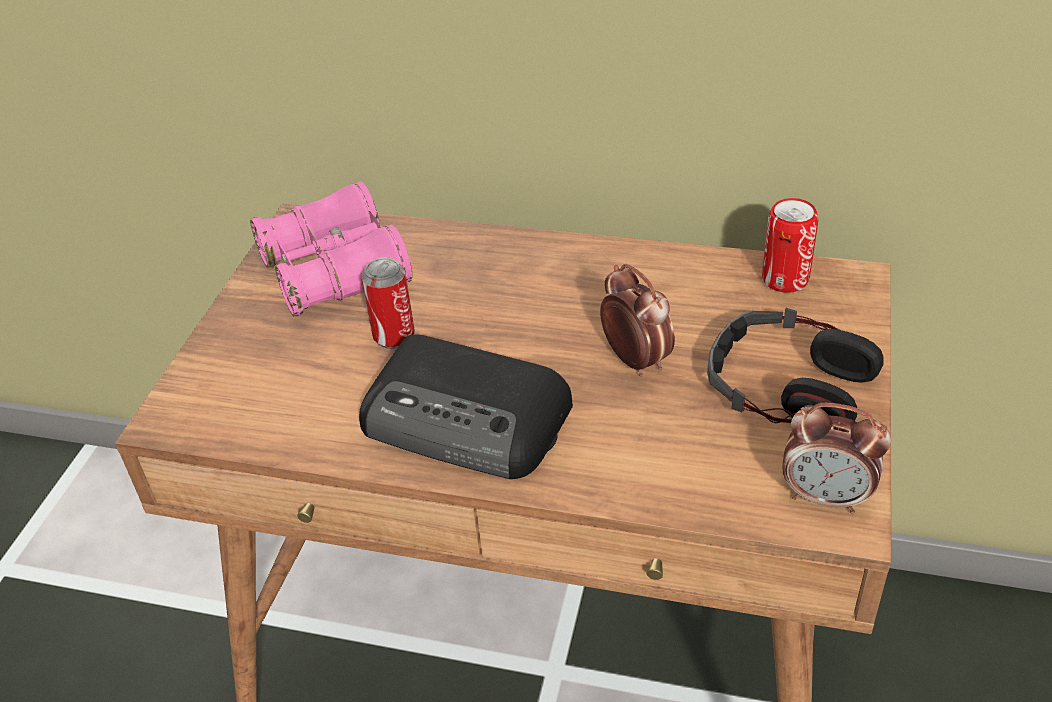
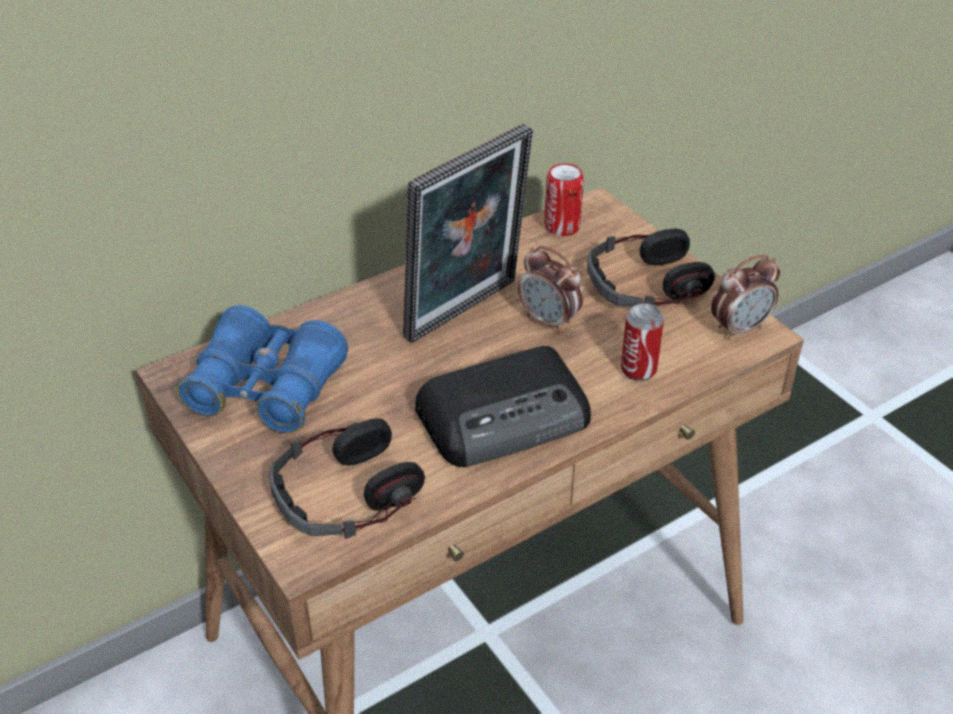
camera: 50 degrees left, 0 degrees up
(262, 393) = (346, 494): none -> headphones
(335, 272) = (266, 389): pink binoculars -> blue binoculars
(394, 336) = (380, 402): can -> can (638, 370)
(573, 306) = (466, 313): none -> picture frame
(635, 360) = (549, 321): alarm clock -> alarm clock turned 150 degrees counterclockwise

